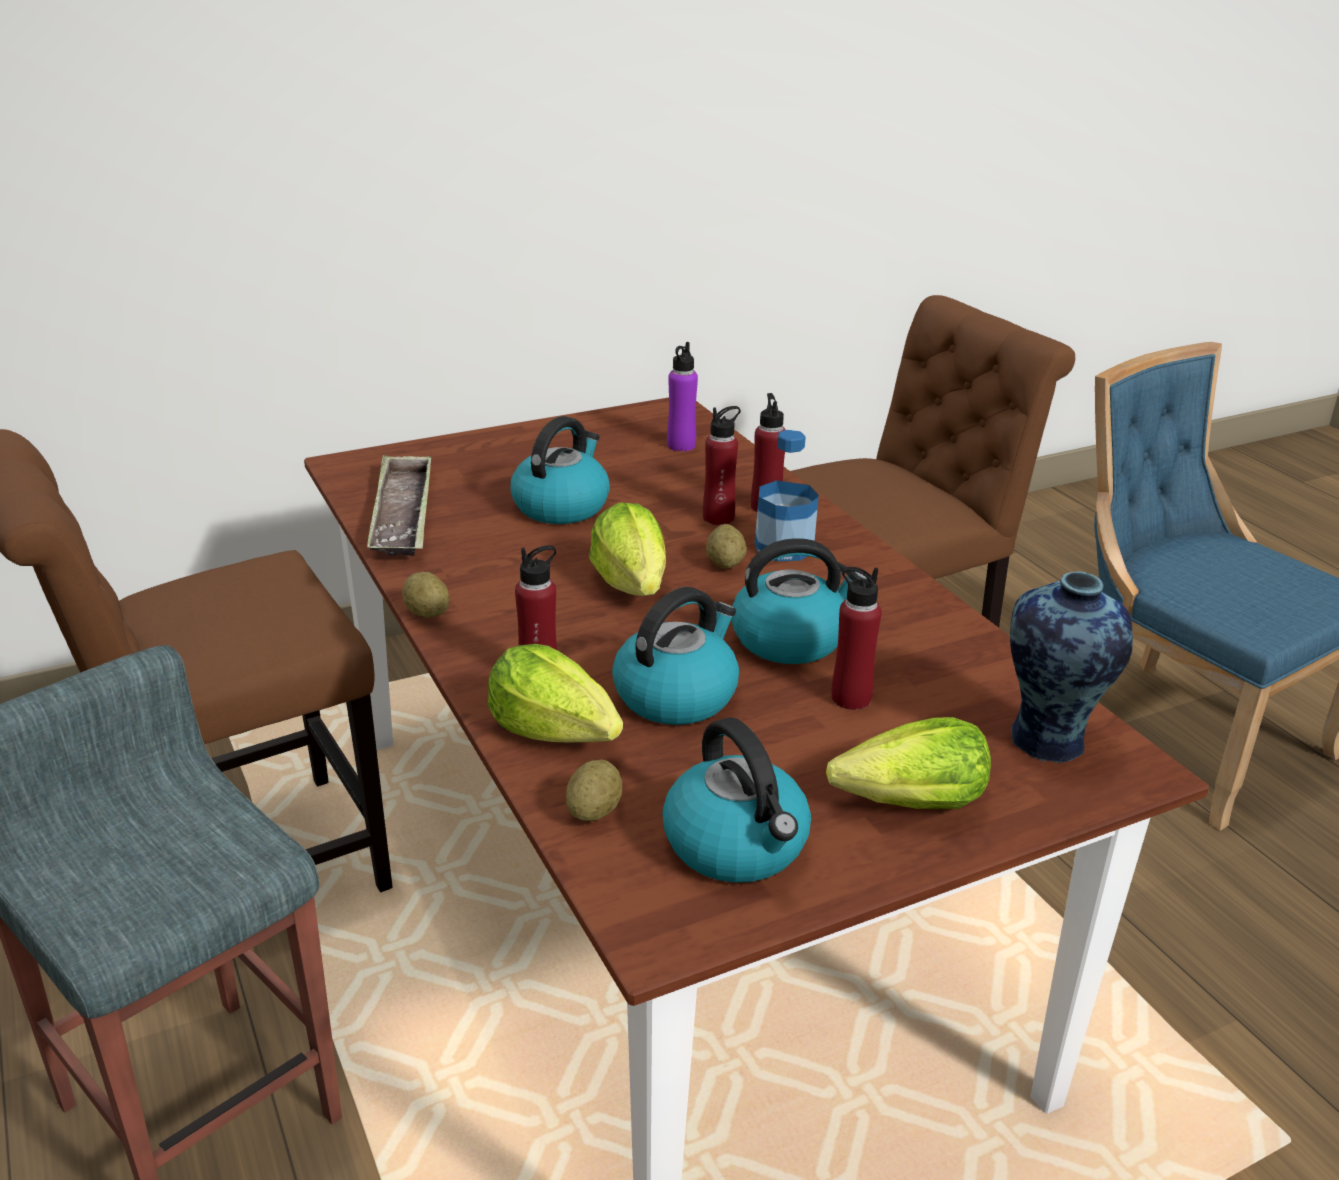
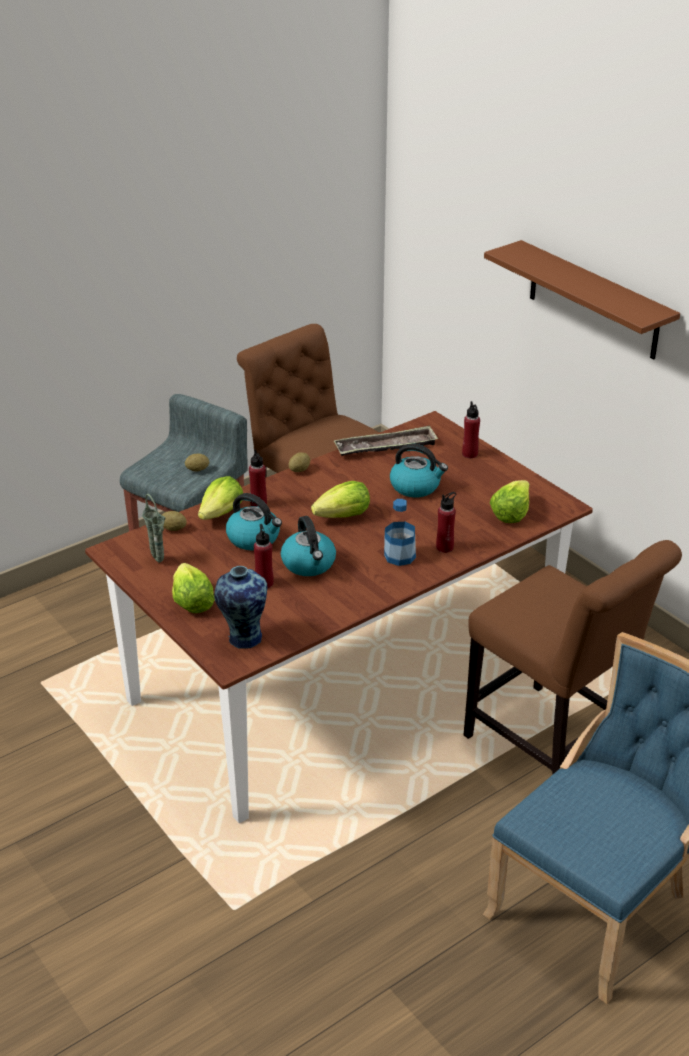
camera: 80 degrees right, 5 degrees up
(440, 131) = (593, 301): none -> brown shelf
(681, 445) = (510, 513): purple bottle -> lettuce
(718, 518) = (424, 534): red bottle -> red bottle (470, 454)
(725, 563) = (374, 540): potato -> potato (197, 470)
(737, 845) = (159, 562): kettle -> green vase

